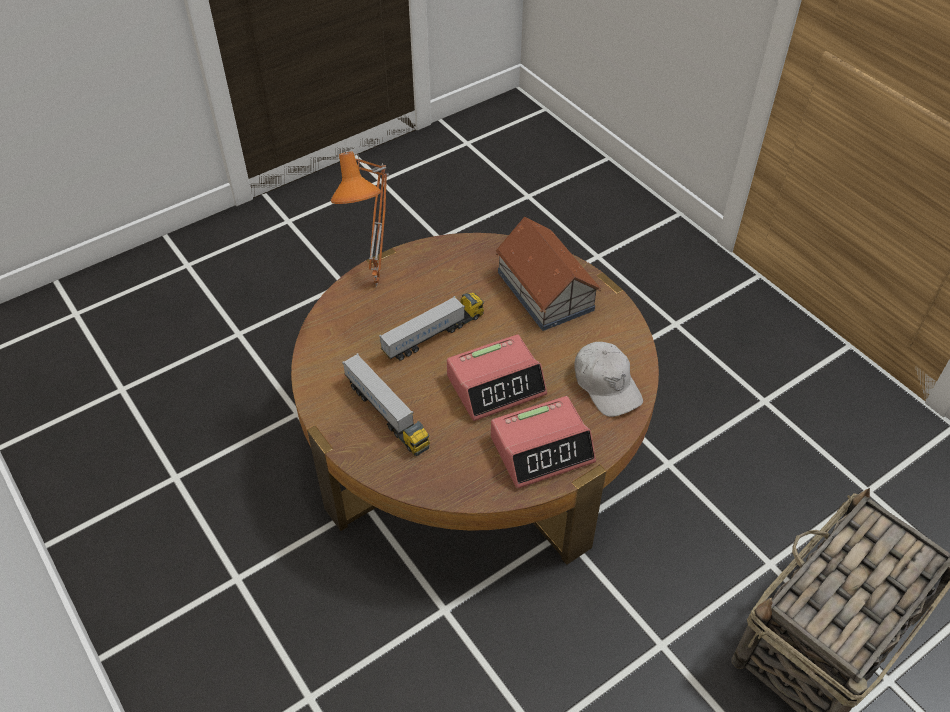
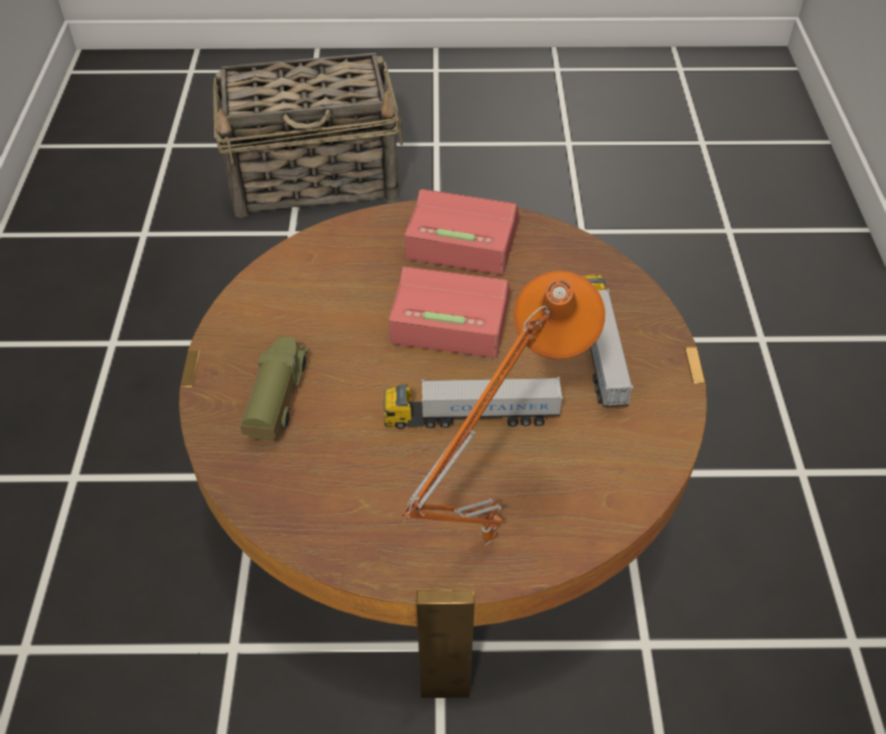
camera: 145 degrees left, 0 degrees up
(545, 290) = (275, 401): toy house -> toy truck
(606, 385) = (335, 262): white cap -> none

